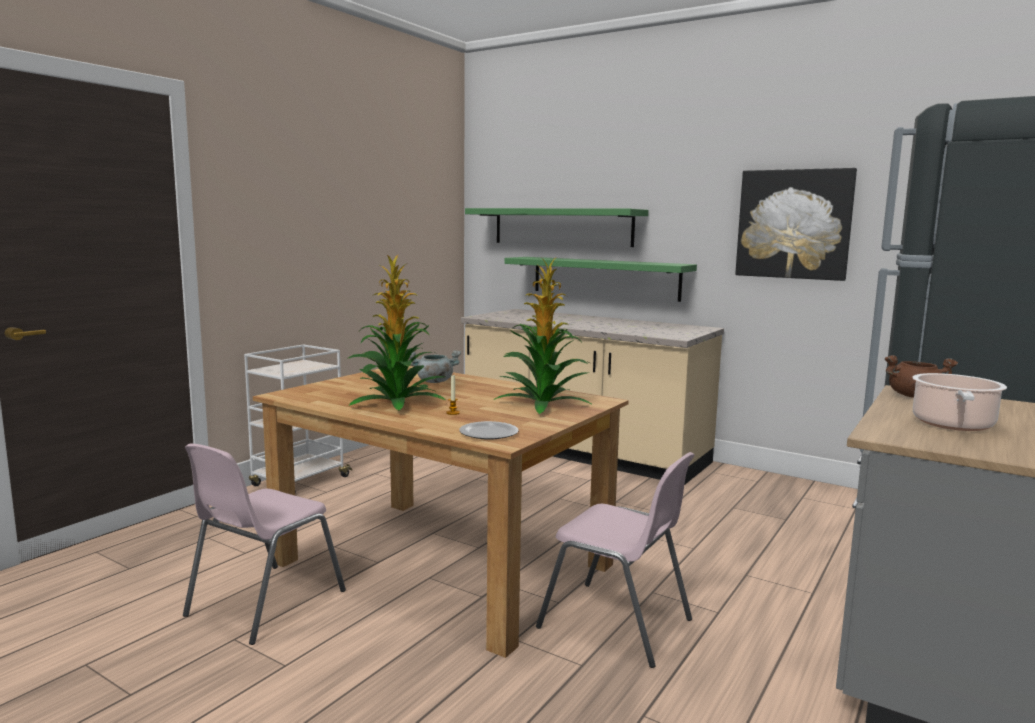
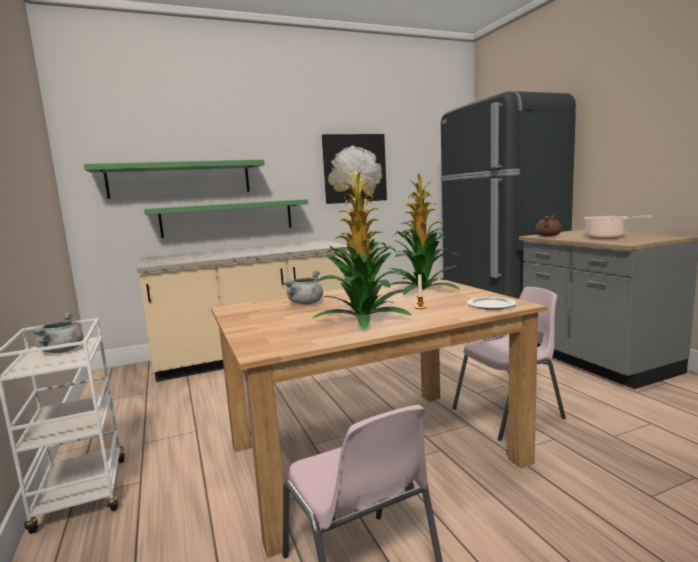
camera: 55 degrees left, 0 degrees up
(300, 367) = (62, 351): none -> grey cooking pot

